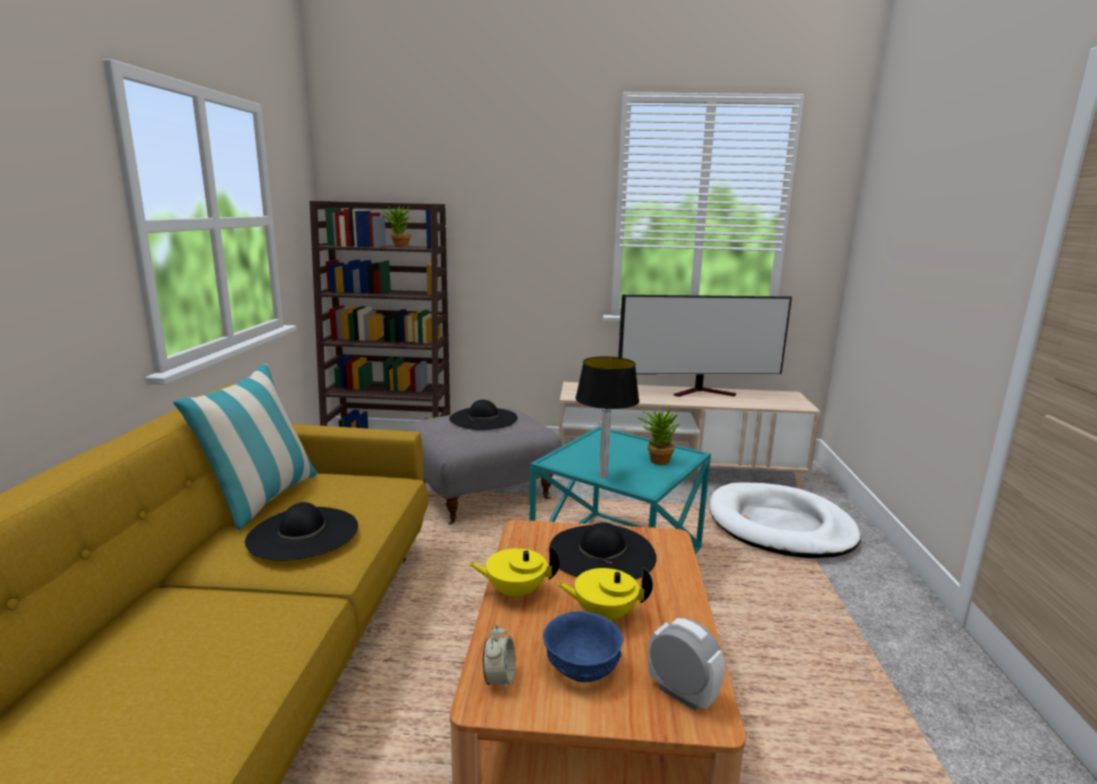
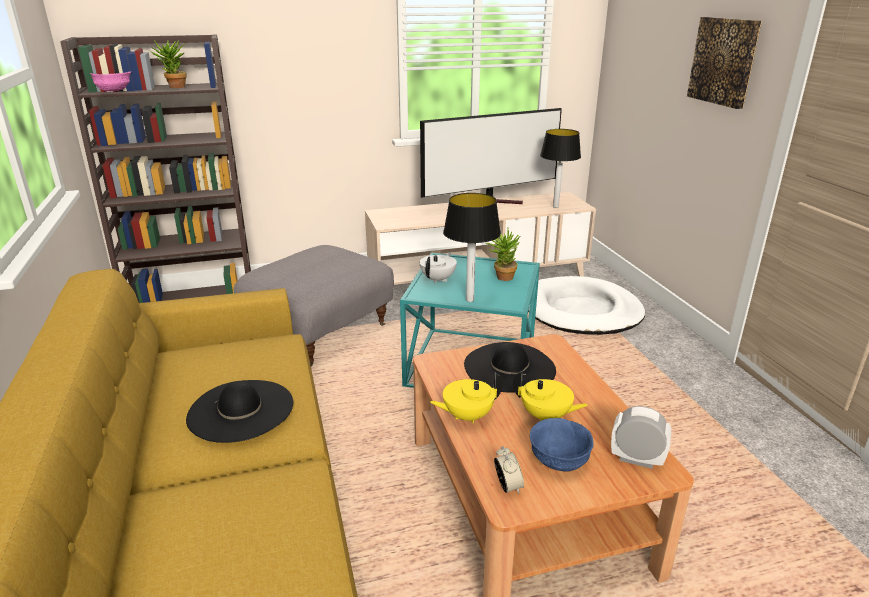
camera: 20 degrees left, 10 degrees up
(263, 499) = (163, 386): pillow -> none
(348, 246) = (115, 90): none -> pink bowl
(483, 418) = (313, 261): black hat -> none
(586, 451) = (438, 279): none -> white teapot
(604, 614) = (545, 416): yellow teapot -> yellow teapot turned 135 degrees counterclockwise
(771, 403) = (555, 207): none -> table lamp
(967, 241) = (724, 61): none -> picture

